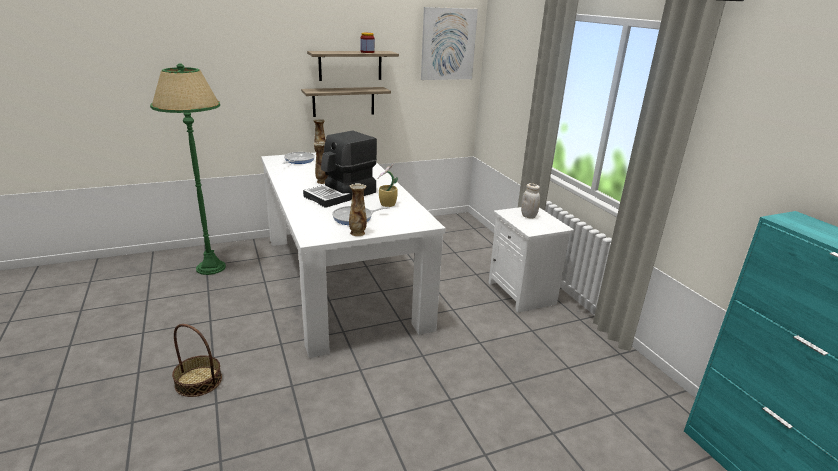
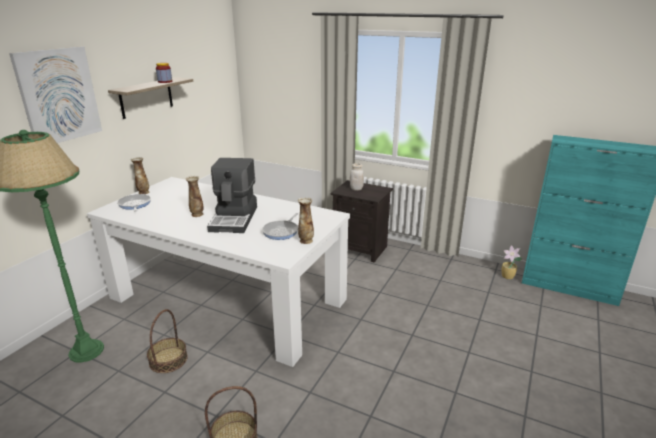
camera: 40 degrees left, 0 degrees up
(242, 300) = (168, 360): none -> basket
(343, 101) = (146, 135): shelf -> none
(387, 205) = (283, 213): potted plant -> potted plant (508, 277)
(448, 44) = (214, 63): picture -> picture (58, 95)
(523, 293) = (361, 249): white nightstand -> black nightstand

